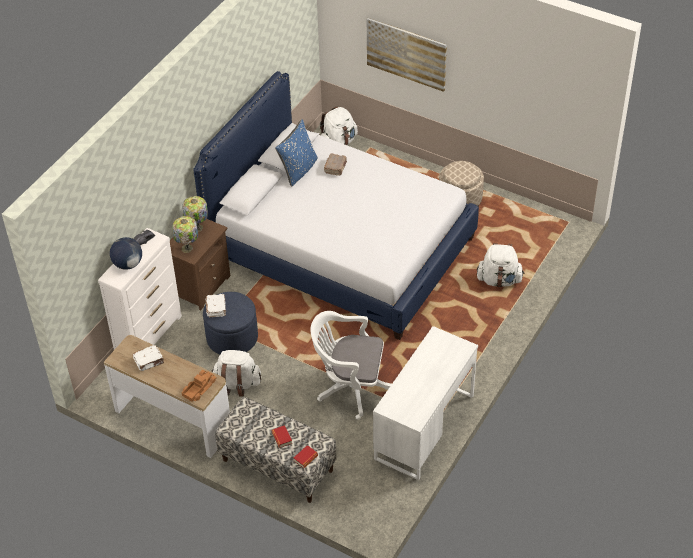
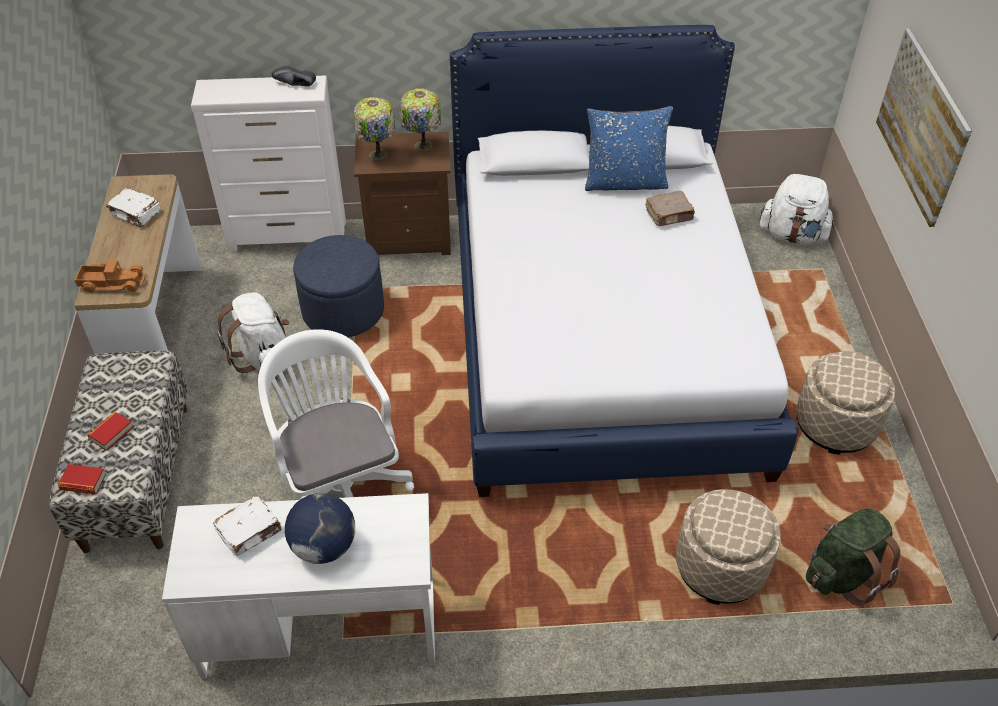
camera: 55 degrees right, 0 degrees up
(127, 264) = (243, 90): globe -> globe (324, 546)
(216, 308) = (327, 248): white book -> white book (250, 532)
(499, 280) = (720, 567): white backpack -> beige ottoman
(532, 245) = (843, 574): none -> green backpack

